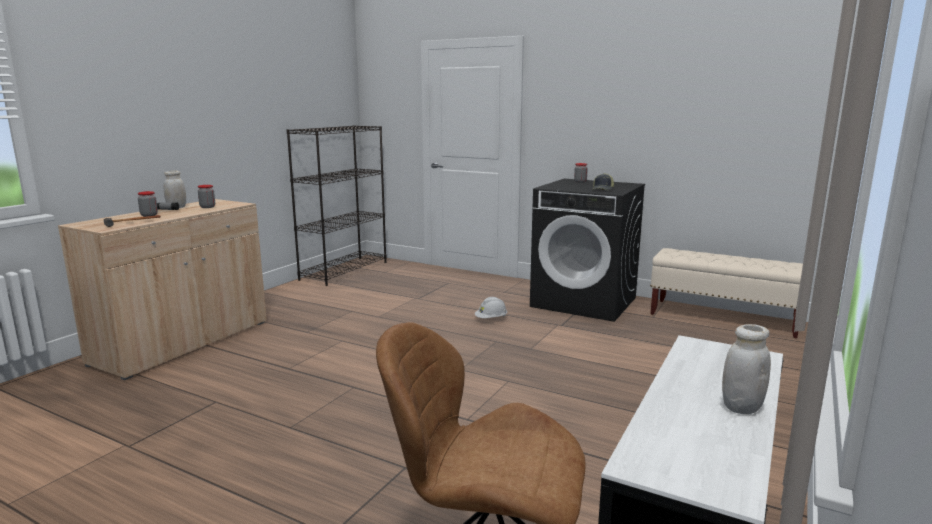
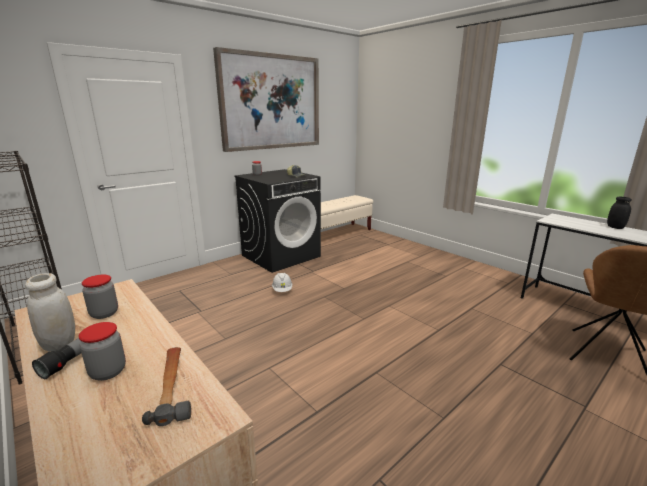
camera: 70 degrees left, 5 degrees up
(636, 85) = (271, 102): none -> picture
(741, 407) = (615, 227): white jar -> black jar

